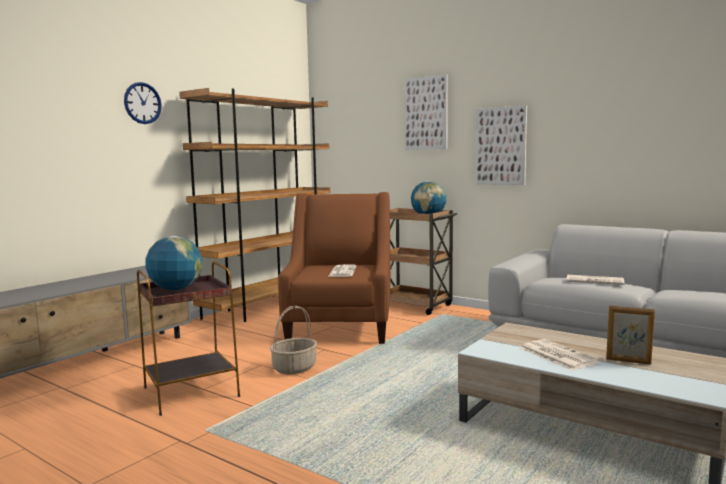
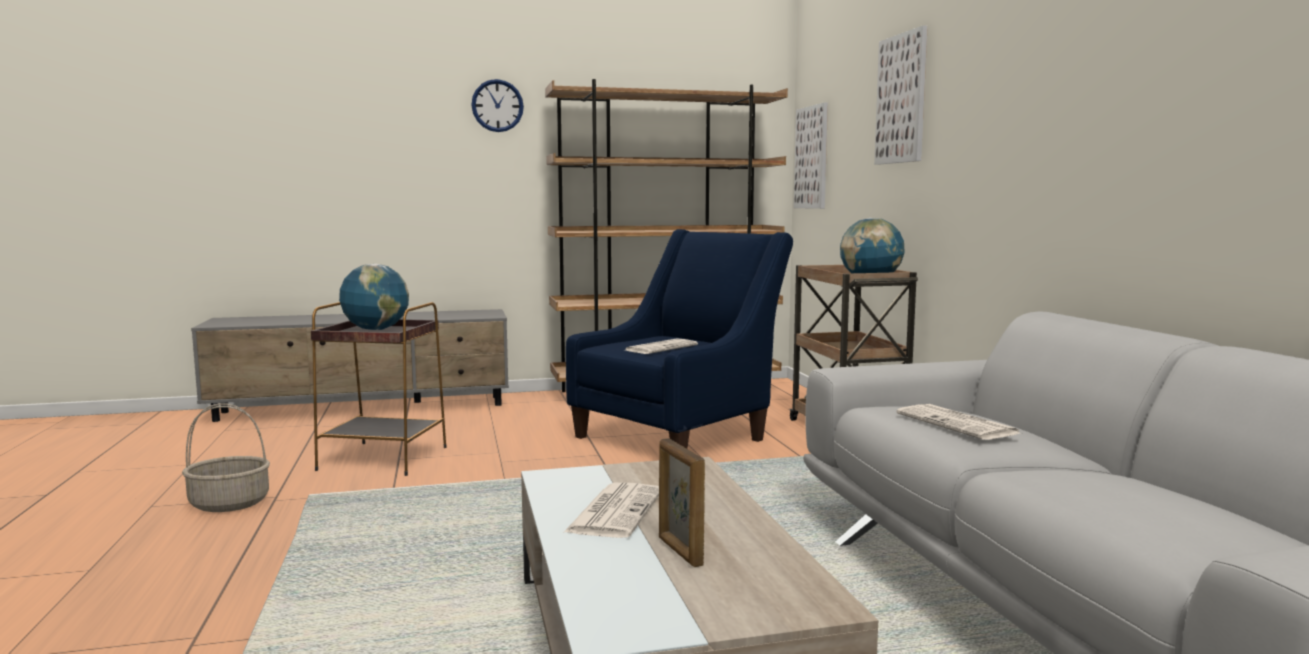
camera: 40 degrees right, 0 degrees up
(294, 368) = (519, 464): basket -> basket (230, 503)
(340, 328) = (679, 436): brown armchair -> blue armchair
(501, 146) = (984, 153): picture -> picture (811, 157)

